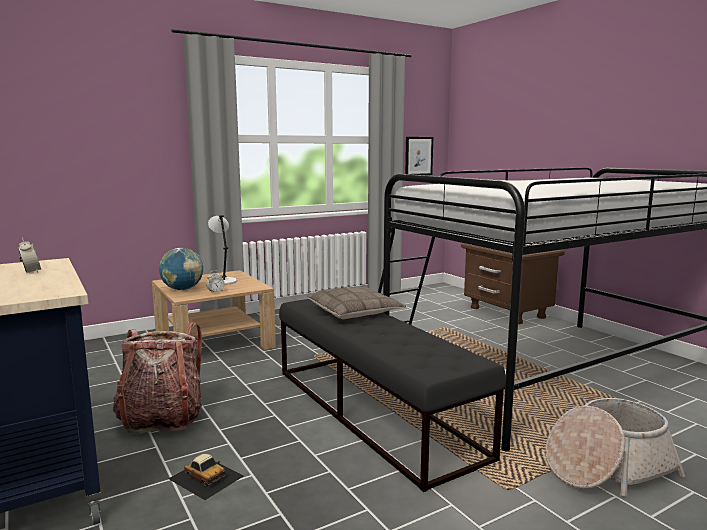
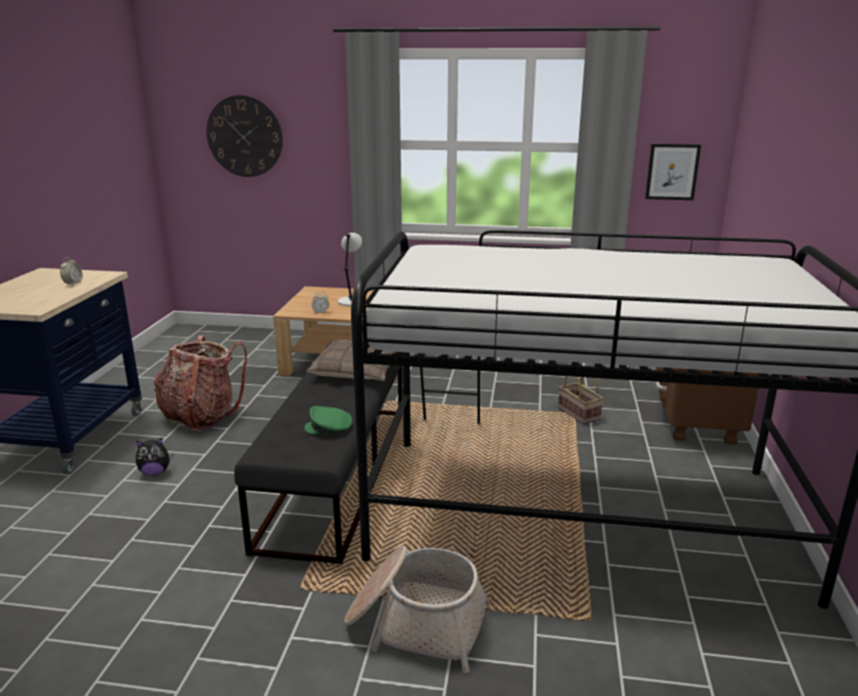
camera: 40 degrees right, 10 degrees up
(65, 131) = (244, 136): none -> wall clock
(182, 289) = (304, 303): globe -> none
(206, 477) = (155, 472): toy car -> plush toy
(432, 345) = (329, 428): none -> green cap
(448, 327) = (580, 414): none -> basket

